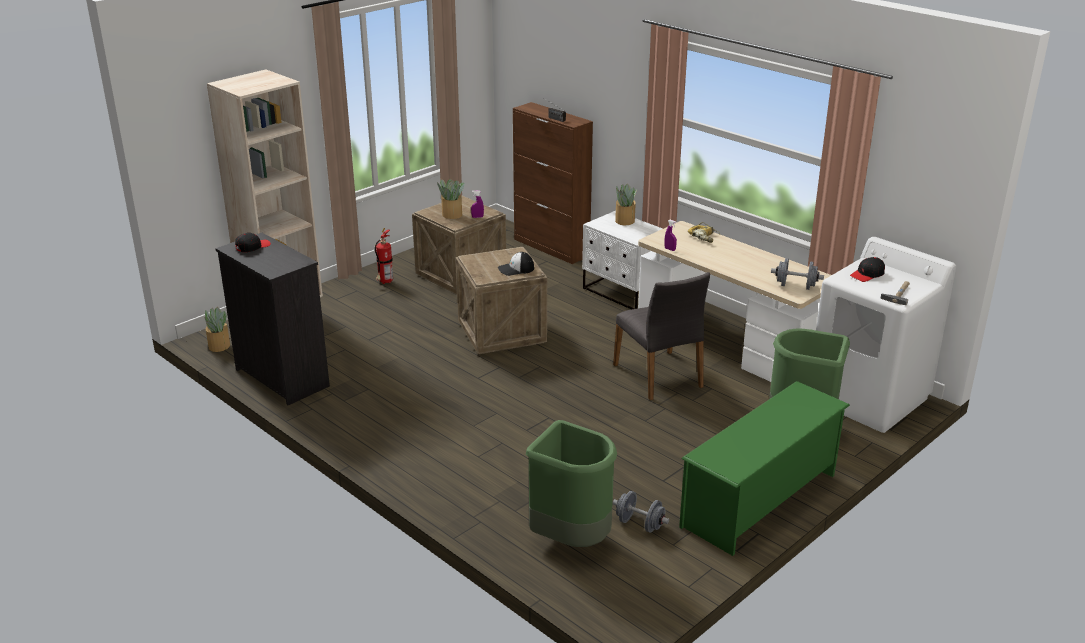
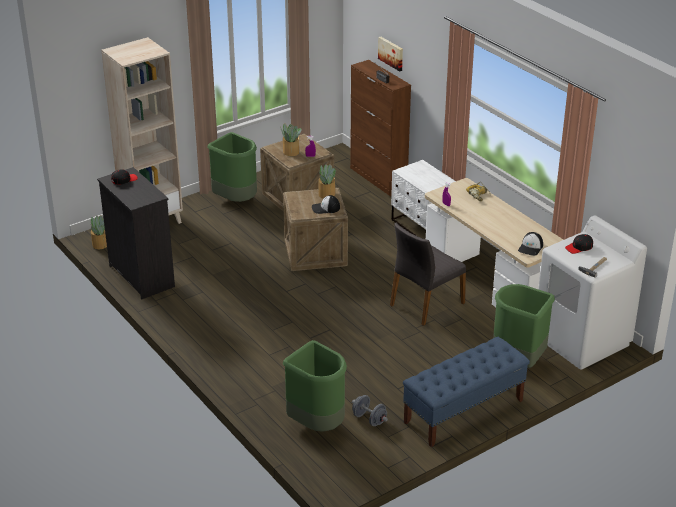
camera: 10 degrees right, 5 degrees up
(385, 282) = (236, 200): fire extinguisher -> green trash can
(563, 88) = (391, 53): none -> picture
(624, 221) = (426, 170): potted plant -> potted plant (326, 194)
(659, 376) = (425, 304): grey chair -> grey chair turned 60 degrees clockwise
(760, 500) = (463, 411): green shoe rack -> blue bench
(795, 286) = (531, 248): grey dumbbell -> cap

